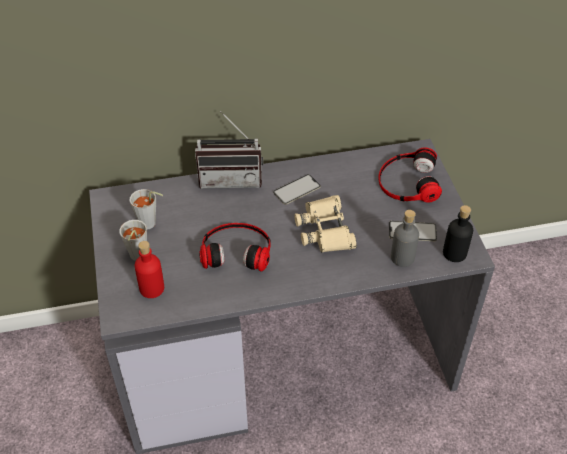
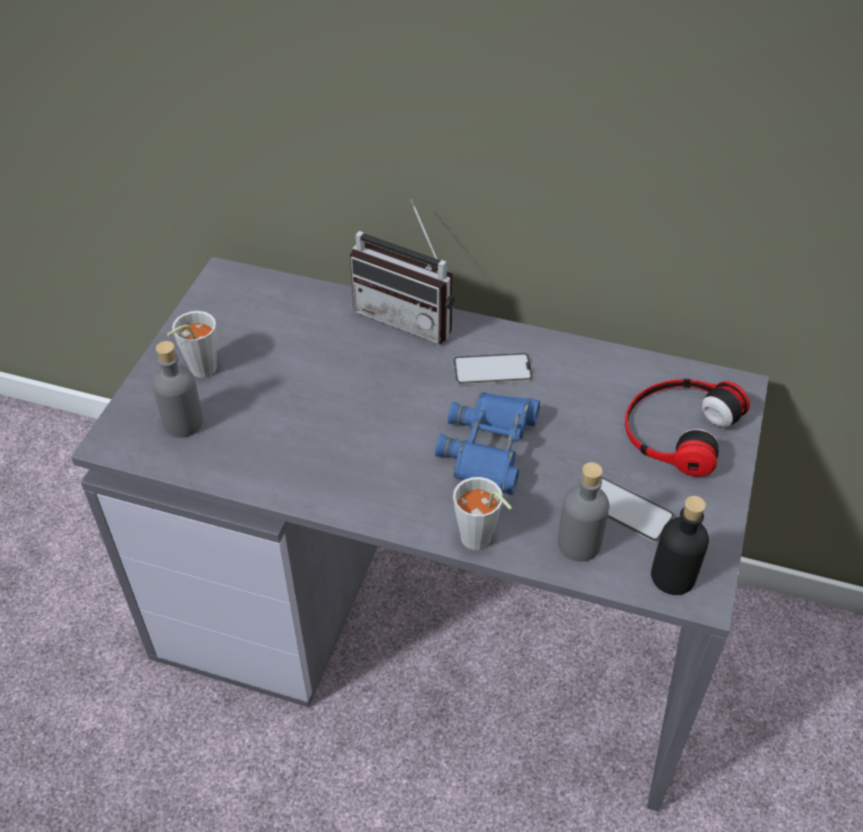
camera: 30 degrees right, 0 degrees up
(150, 224) = (251, 335): grey cup -> grey cup (480, 542)
(152, 288) = (183, 423): red bottle -> grey bottle
(236, 250) = (337, 420): headphones -> none
(325, 230) = (489, 447): beige binoculars -> blue binoculars

